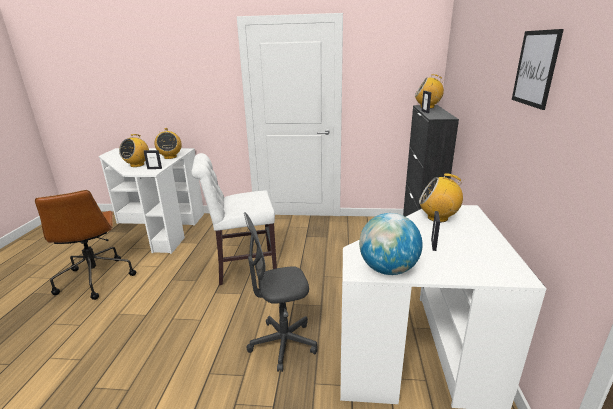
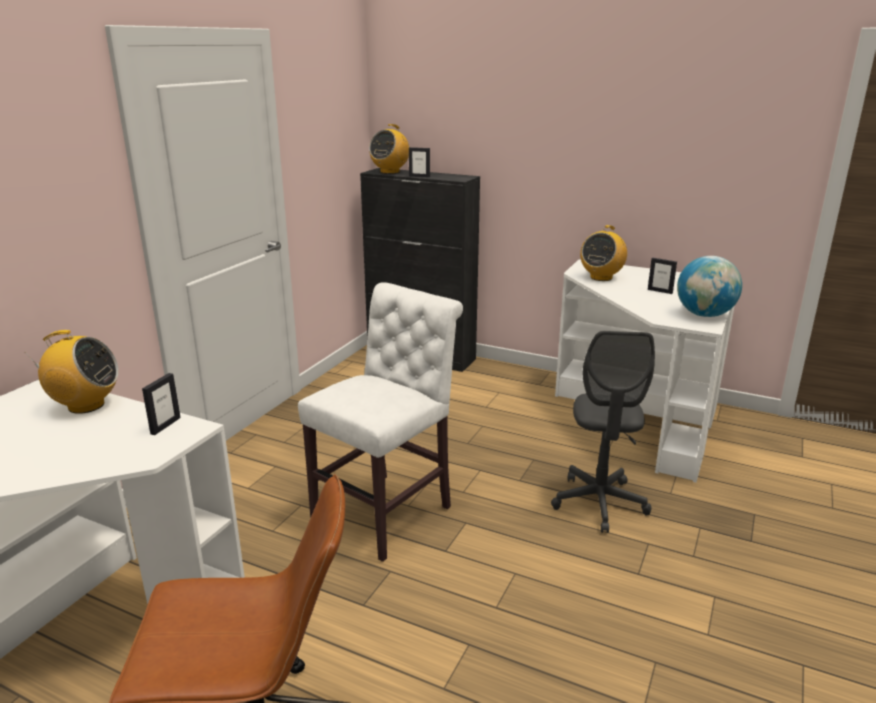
camera: 70 degrees left, 0 degrees up
(137, 165) = (90, 449): radio -> none
(242, 268) = (388, 511): white chair -> white chair turned 150 degrees counterclockwise
(535, 68) = (647, 108): picture -> none

